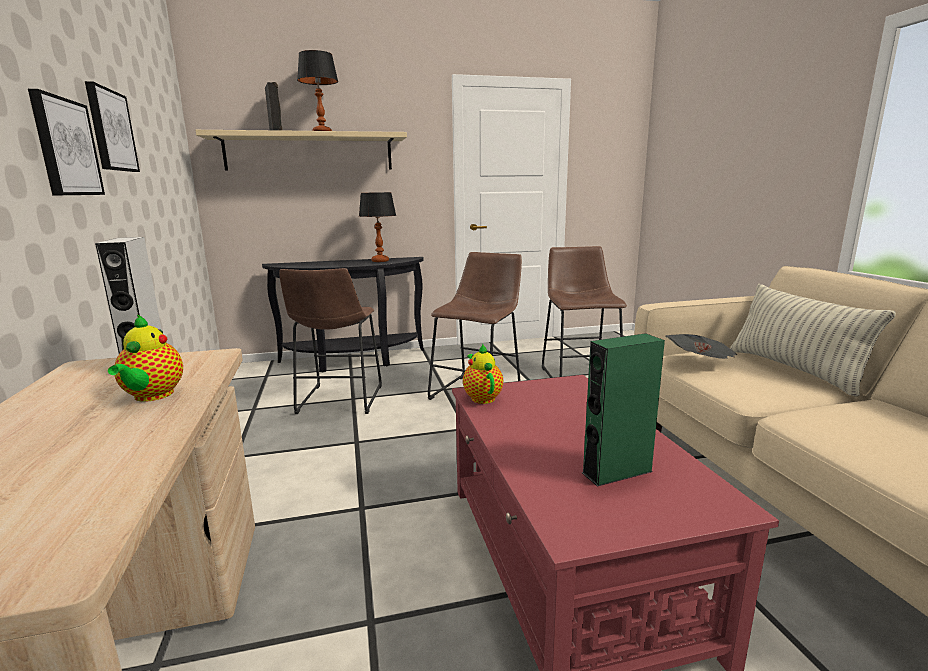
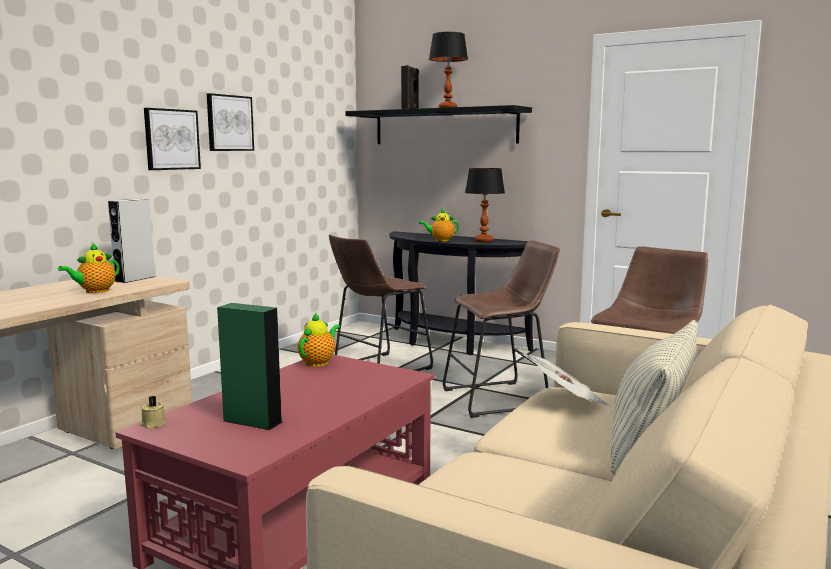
camera: 45 degrees right, 5 degrees down
(309, 152) = (444, 127): beige shelf -> black shelf
(343, 265) = (440, 240): none -> teapot
(559, 529) = (153, 424): none -> beige candle

